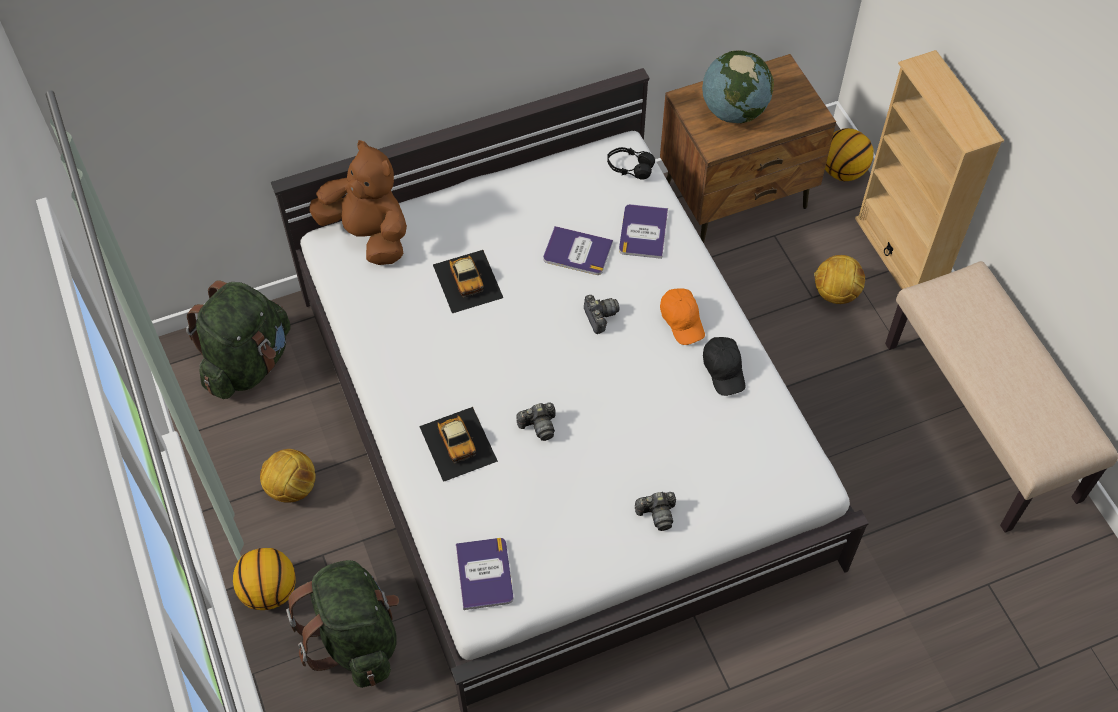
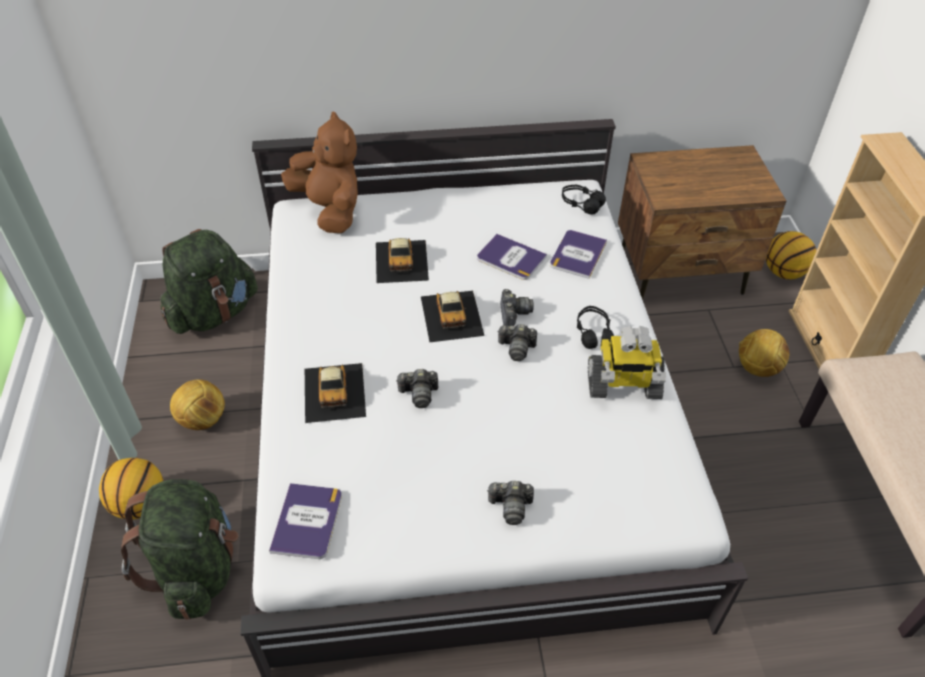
camera: 15 degrees right, 10 degrees down
(541, 333) = (452, 315): none -> toy car
(614, 354) = (517, 348): none -> camera
(682, 320) = (593, 333): orange cap -> black headphones
(724, 370) = (623, 385): black cap -> toy robot
(734, 111) = (690, 176): globe -> none

